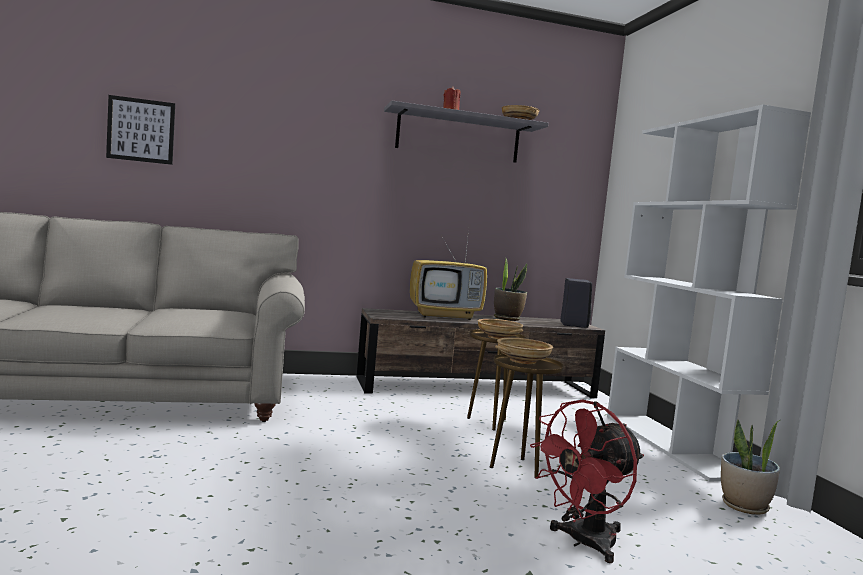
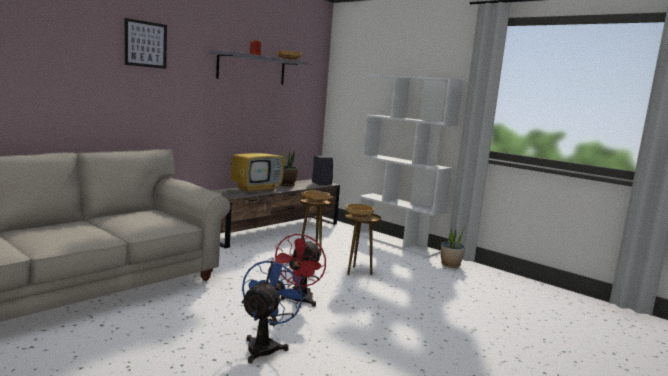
camera: 35 degrees left, 5 degrees up
(141, 130) = (36, 74): picture -> picture (145, 44)
(161, 526) = (265, 346): none -> blue fan
(583, 543) = (422, 297): red fan -> red fan (299, 301)

